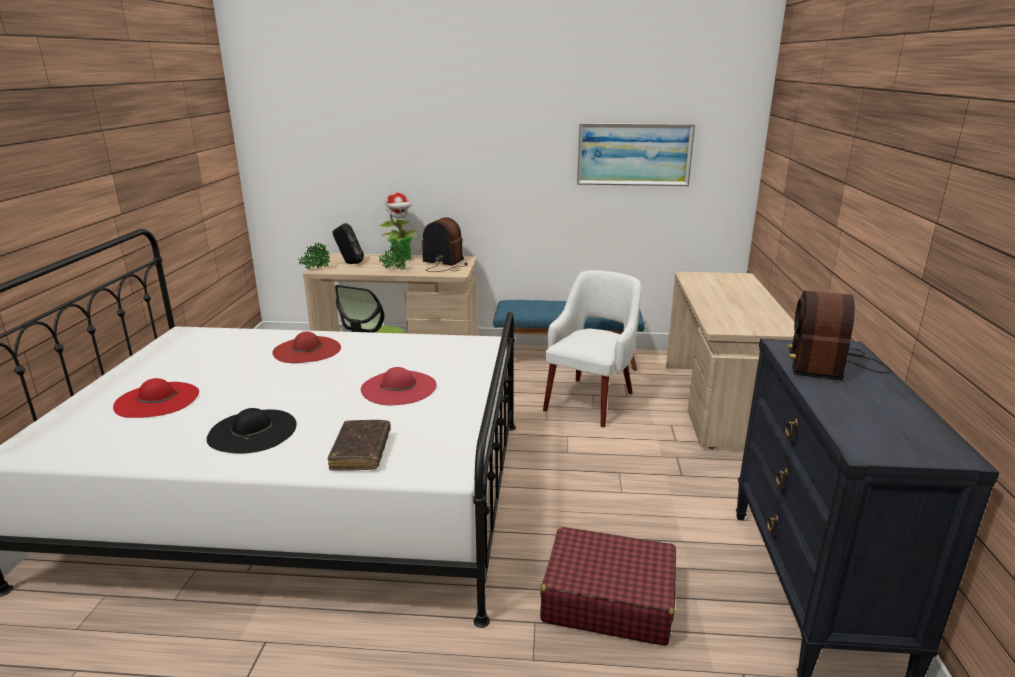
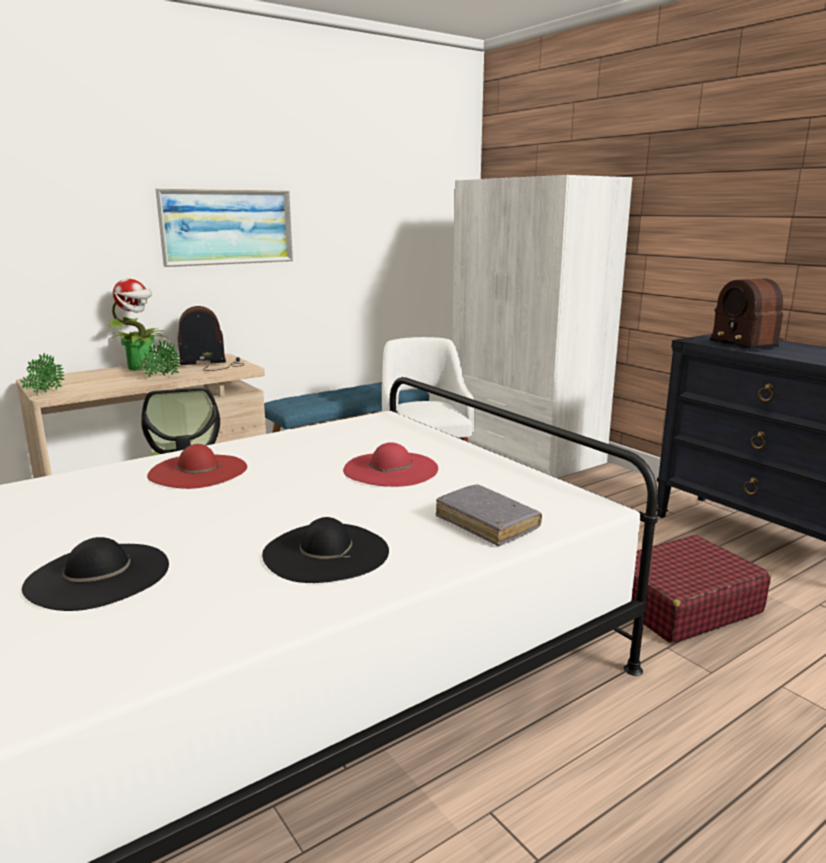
camera: 40 degrees left, 5 degrees down
(157, 400) = (98, 575): red hat -> black hat
(349, 263) = (79, 382): black speaker -> none
(361, 452) = (487, 523): brown book -> grey book
(634, 154) = (379, 222): picture -> picture (227, 227)
(718, 405) = (524, 451): beige desk -> white wardrobe

